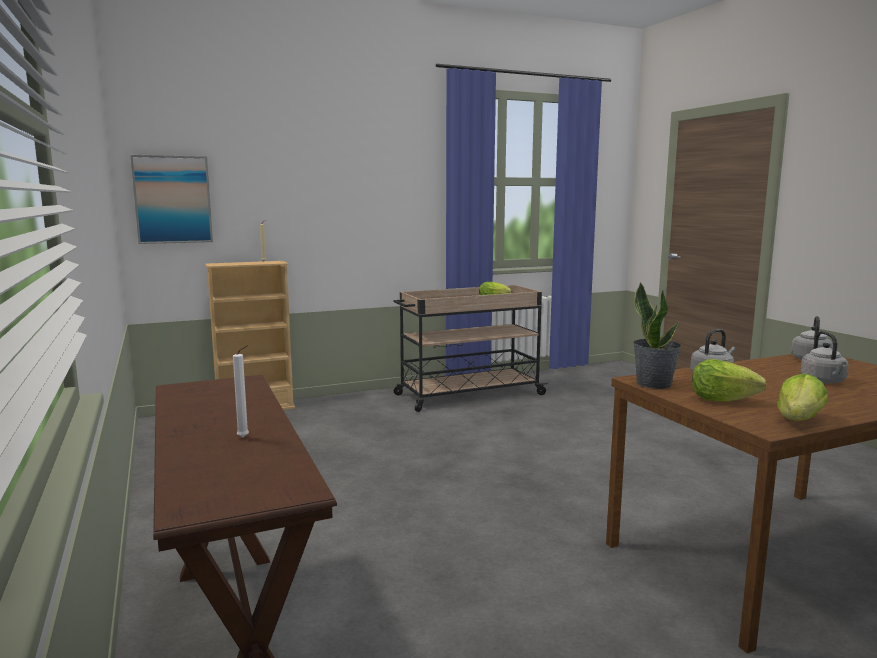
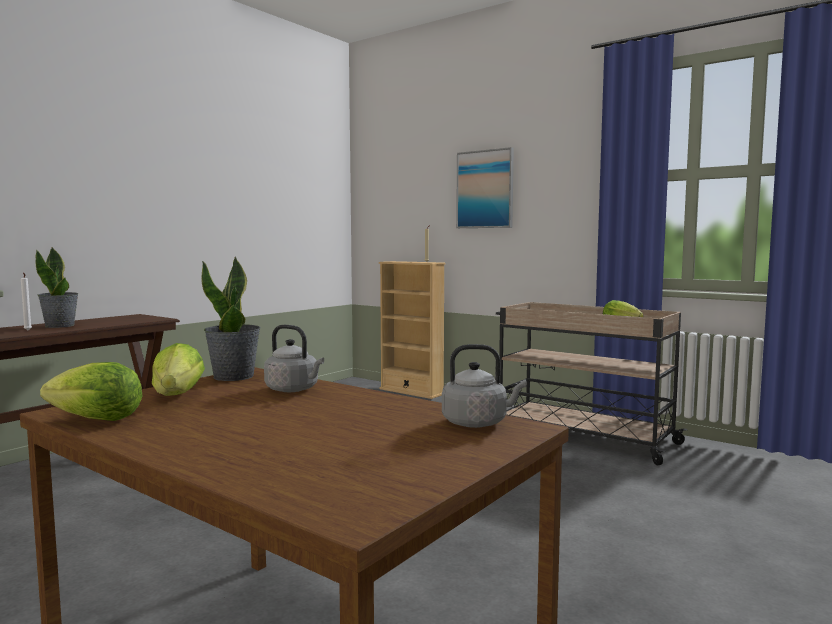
camera: 60 degrees right, 5 degrees down
(172, 199) = (380, 210): picture -> picture (485, 189)
(222, 421) = (60, 326): none -> potted plant
(824, 381) = (321, 429): grey kettle -> none

